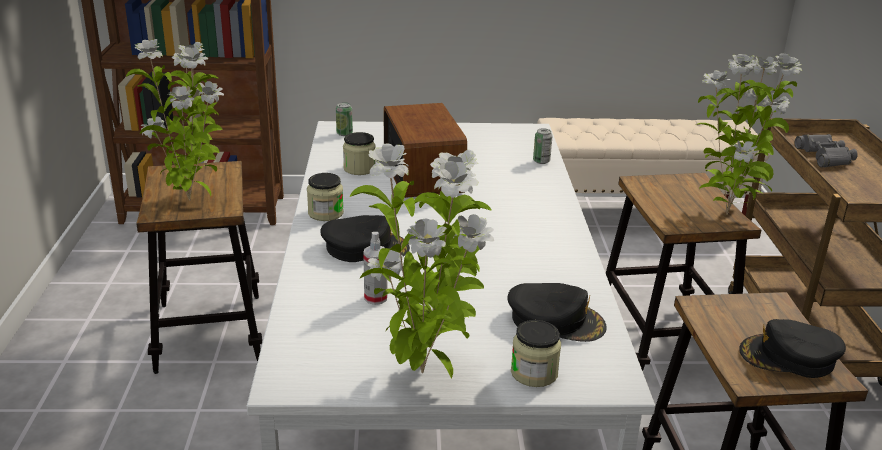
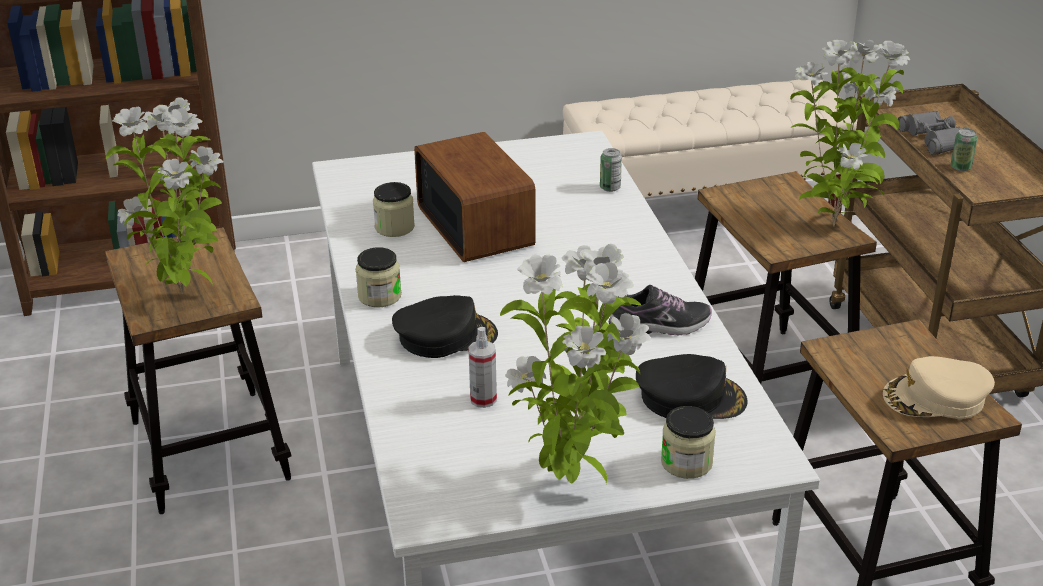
camera: 10 degrees left, 5 degrees up
(344, 133) = (354, 177): can -> can (960, 167)
(548, 262) = (660, 326): none -> shoe
(789, 357) = (936, 398): black cap -> beige cap

